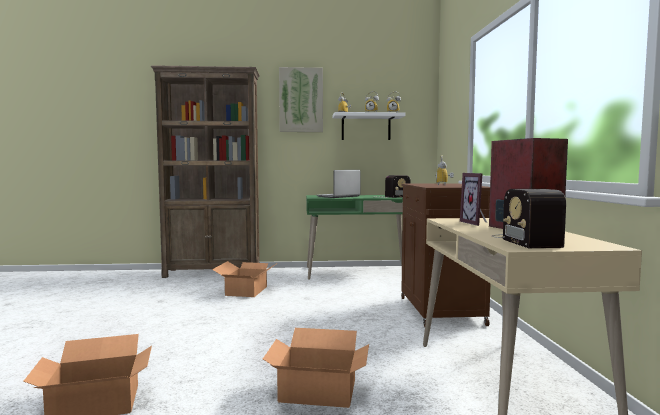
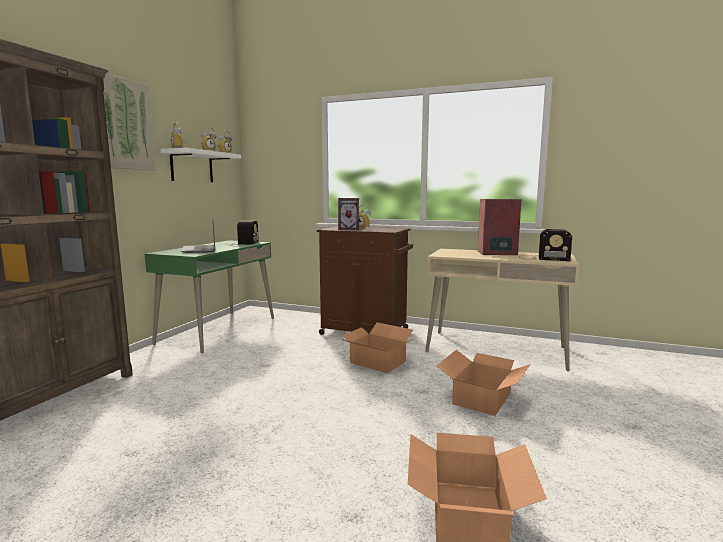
camera: 65 degrees left, 5 degrees up
(247, 291) = (188, 388): cardboard box -> cardboard box (377, 362)
(476, 223) = (465, 254): picture frame -> picture frame (349, 229)

